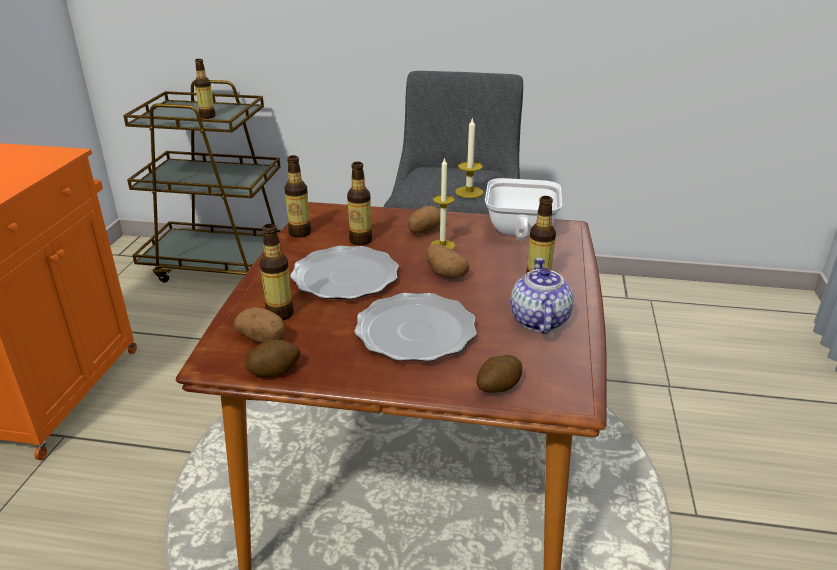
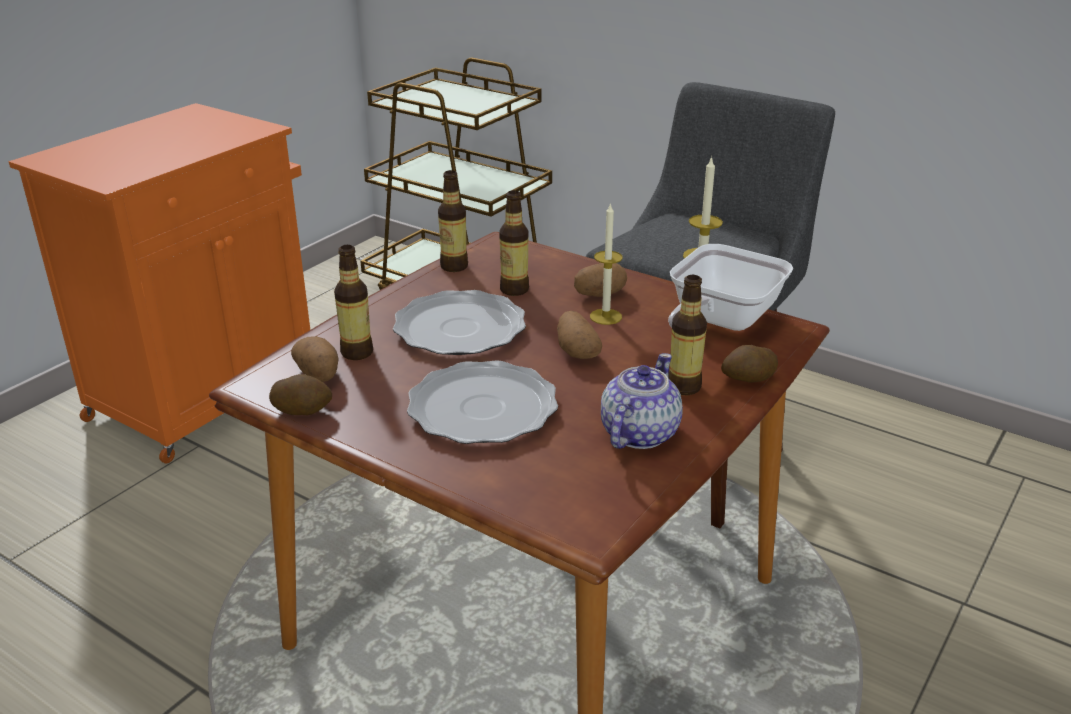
camera: 25 degrees right, 0 degrees up
(207, 116) = (464, 106): bottle -> none
(498, 387) = (518, 494): potato -> potato (748, 379)

